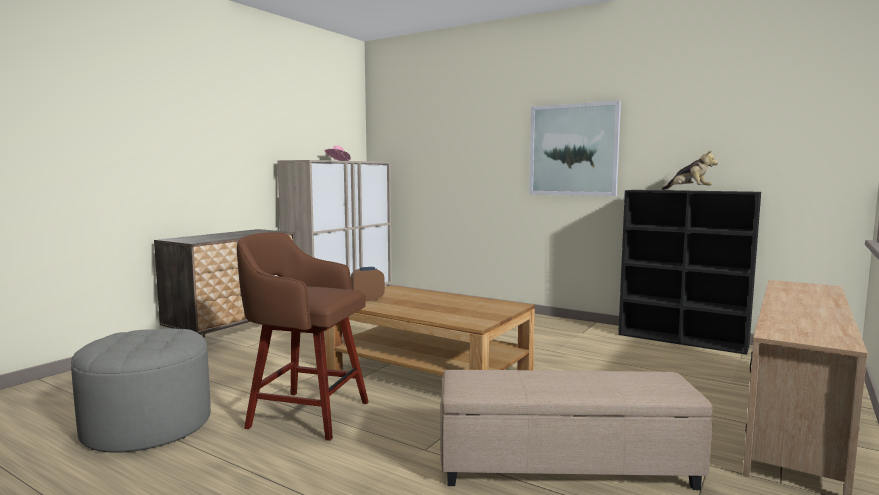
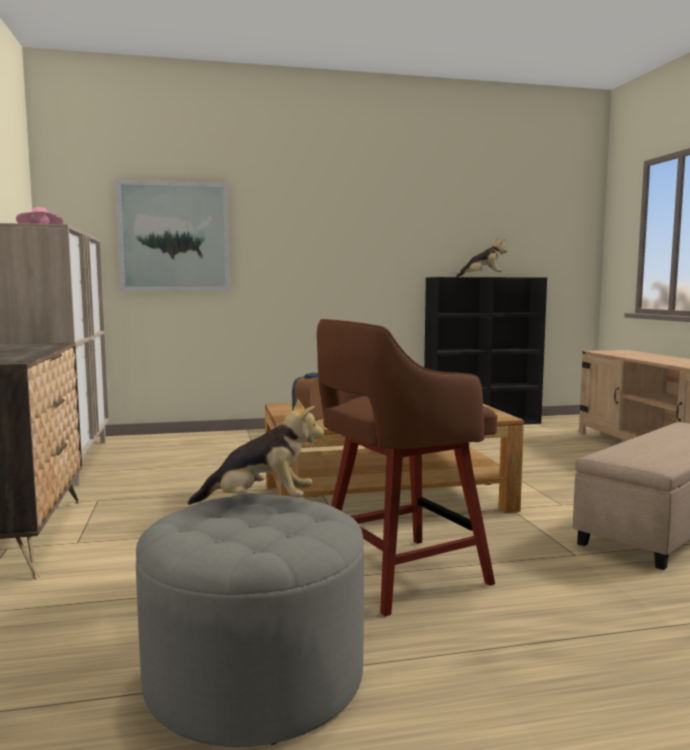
camera: 45 degrees left, 0 degrees up
(172, 335) = (260, 503): none -> plush toy
(573, 150) = (360, 233): picture -> picture (174, 237)

